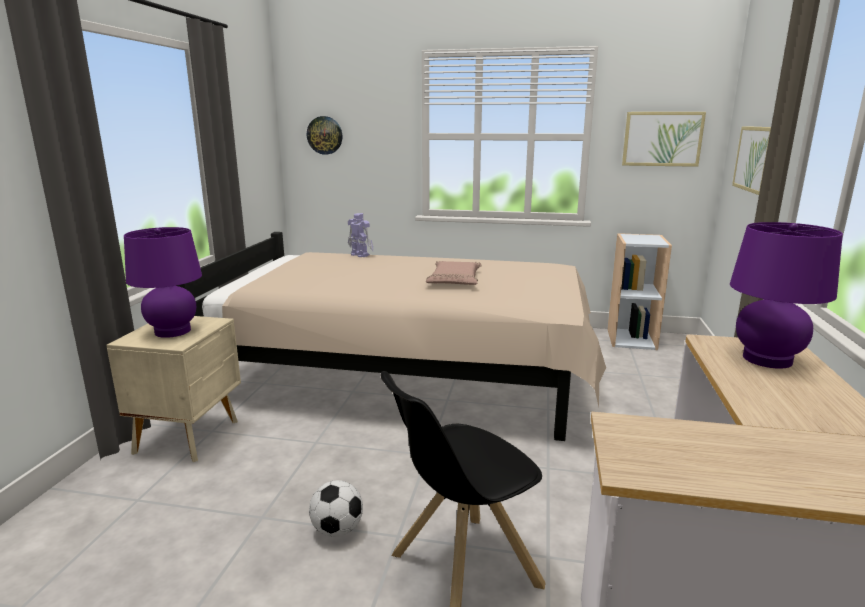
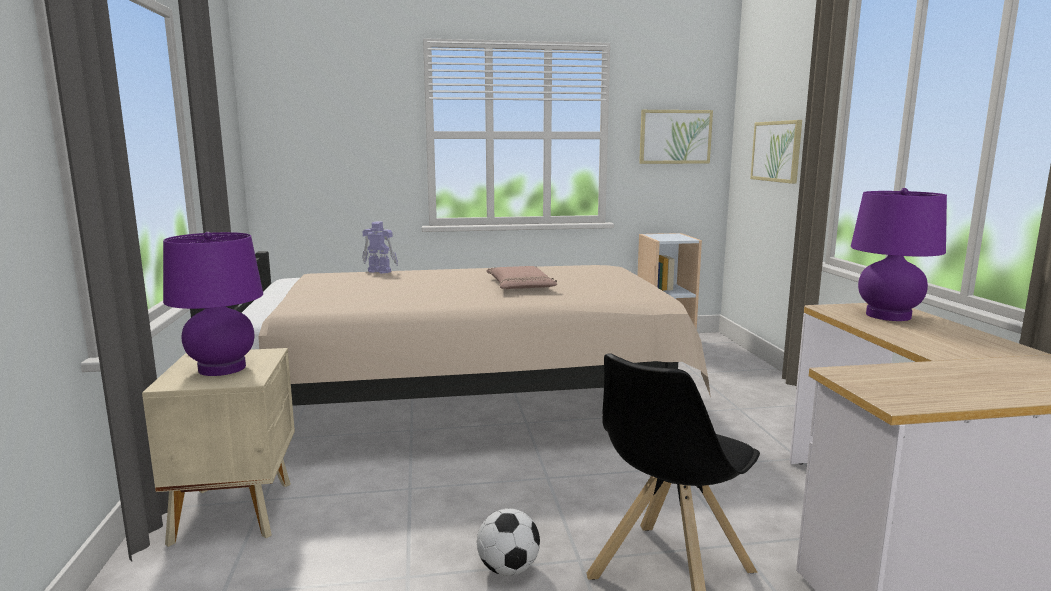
camera: 20 degrees left, 5 degrees down
(324, 135) = (303, 134): wall clock -> none

